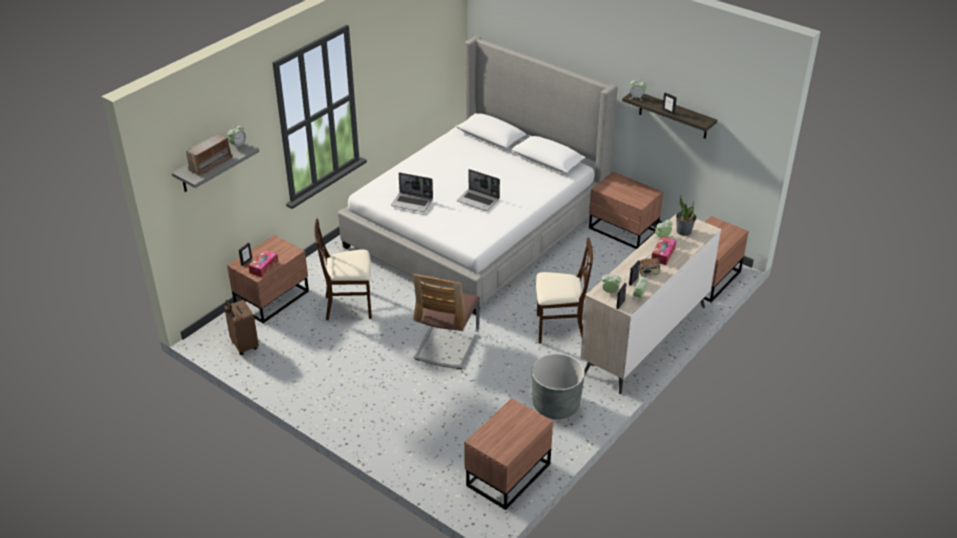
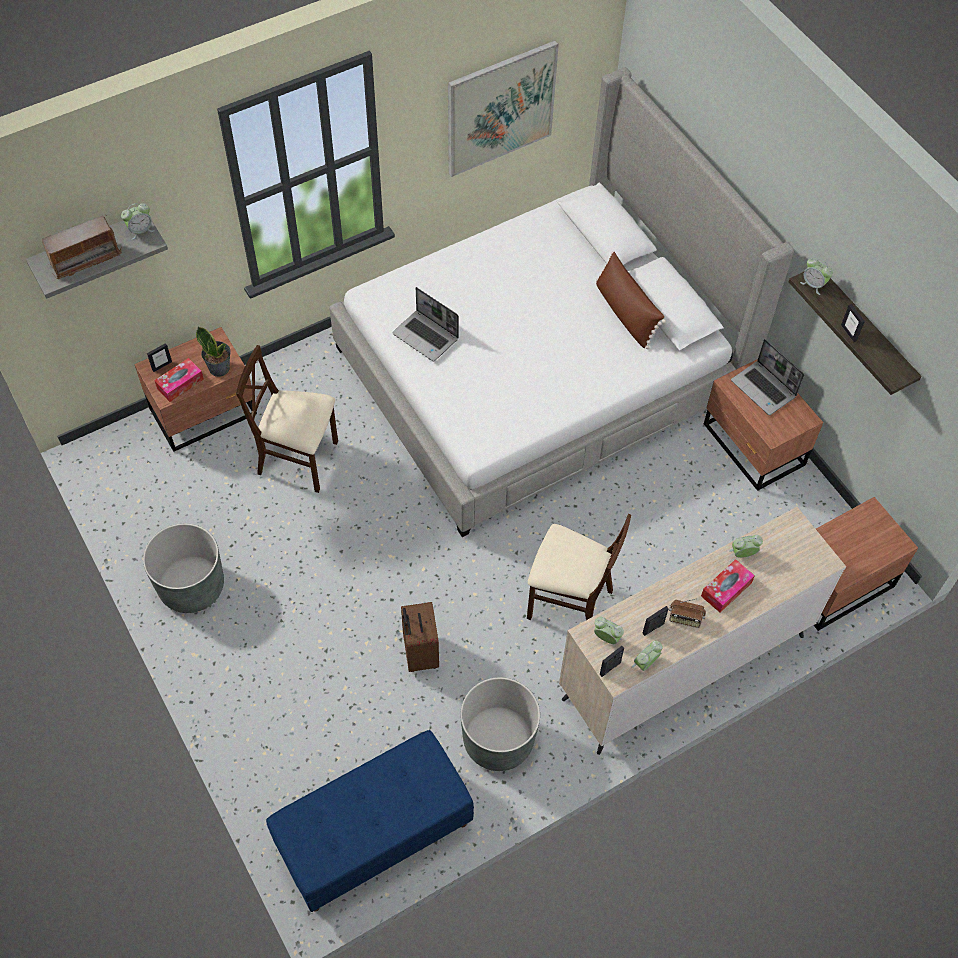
camera: 20 degrees right, 20 degrees up
(243, 346) = (133, 483): brown suitcase -> brown suitcase (419, 653)
(313, 386) = (192, 586): none -> grey planter
(413, 68) = (500, 108): none -> picture
(446, 345) = (398, 578): chair -> none
(478, 201) = (524, 362): laptop -> laptop (764, 389)
(506, 475) = (374, 836): brown nightstand -> blue bench
(524, 167) = (625, 313): none -> brown pillow
(683, 231) = (783, 551): potted plant -> potted plant (219, 368)

